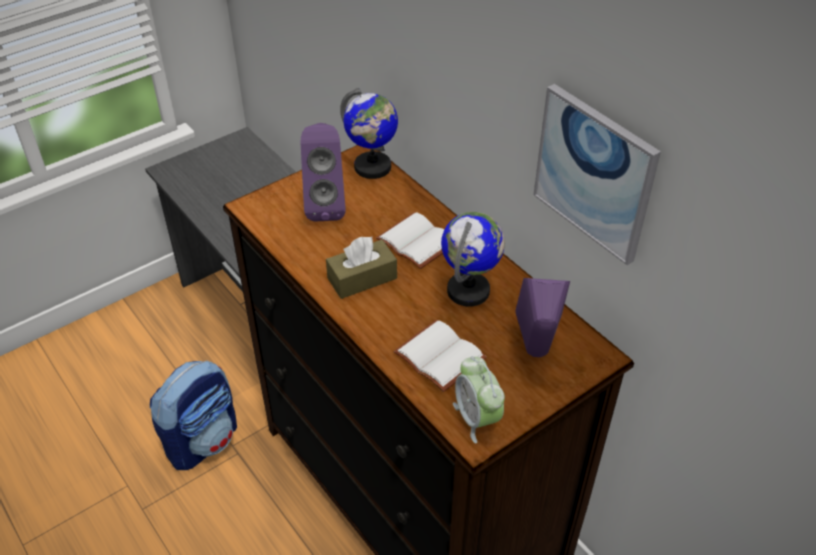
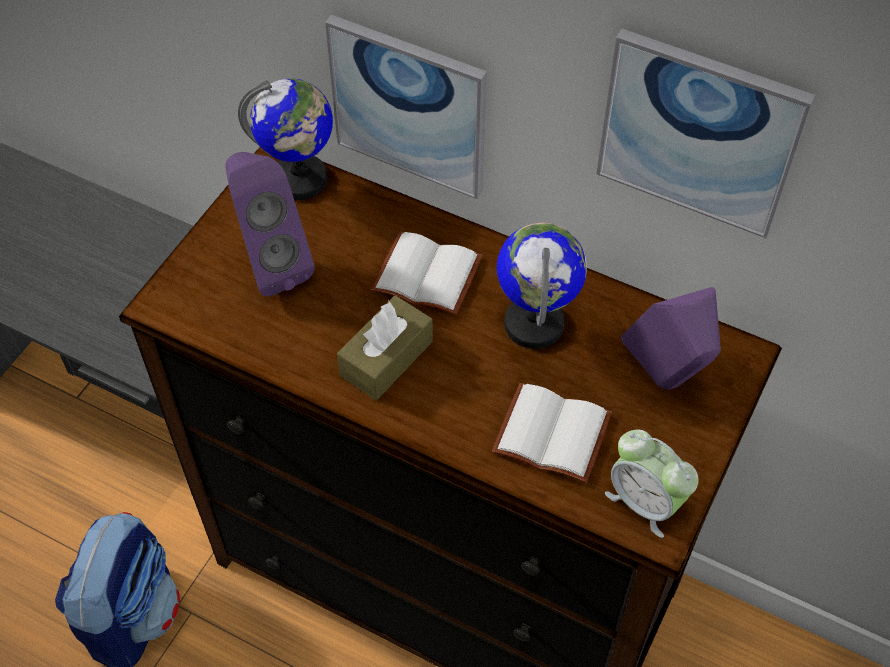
camera: 25 degrees left, 10 degrees up
(442, 129) = (409, 106): none -> picture

